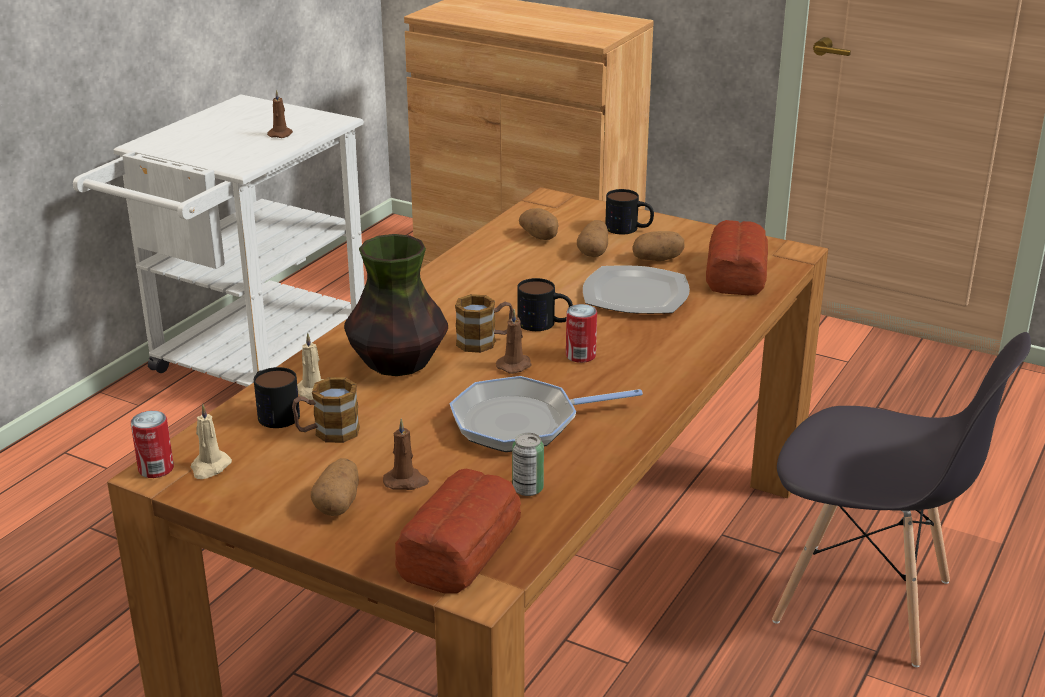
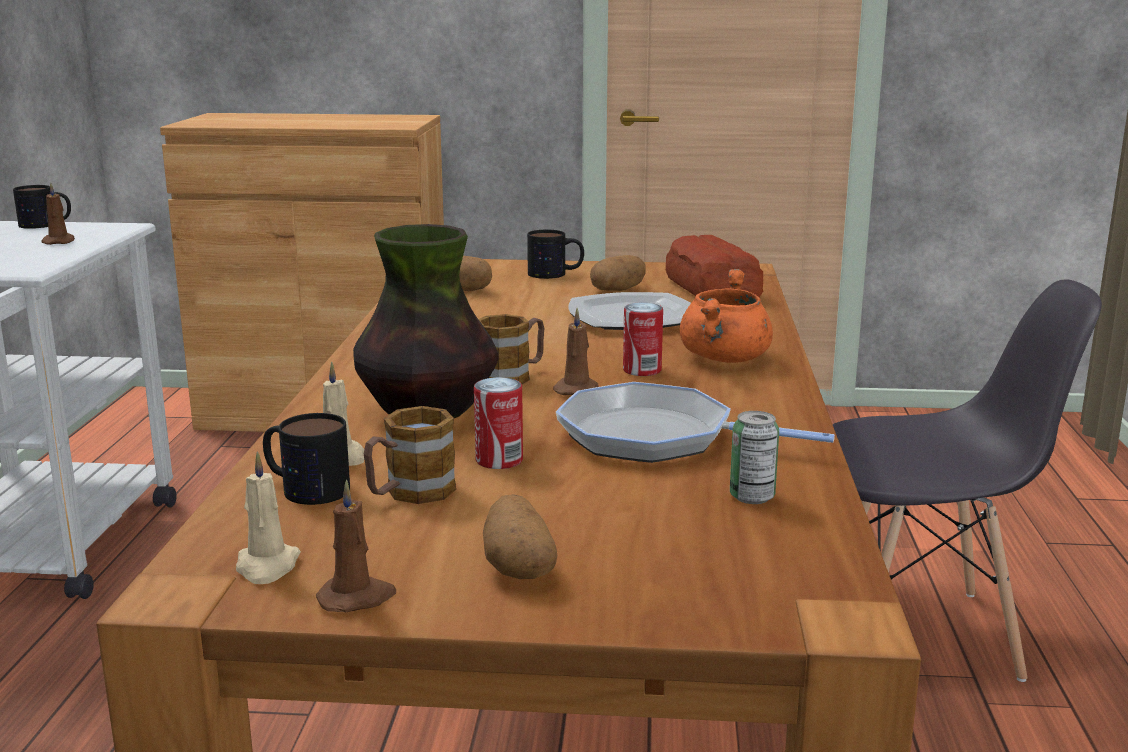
camera: 25 degrees left, 10 degrees down
(156, 469) = (175, 587): can -> can (499, 460)
(406, 481) = (584, 522): brown candle -> brown candle (357, 598)
(458, 548) = (751, 577): bread -> none
(522, 423) = (655, 437): frying pan -> frying pan turned 60 degrees clockwise
(545, 324) = (564, 352): mug -> mug (46, 224)
(594, 252) = (542, 293): potato -> none
(655, 357) = (725, 359): none -> orange cooking pot

